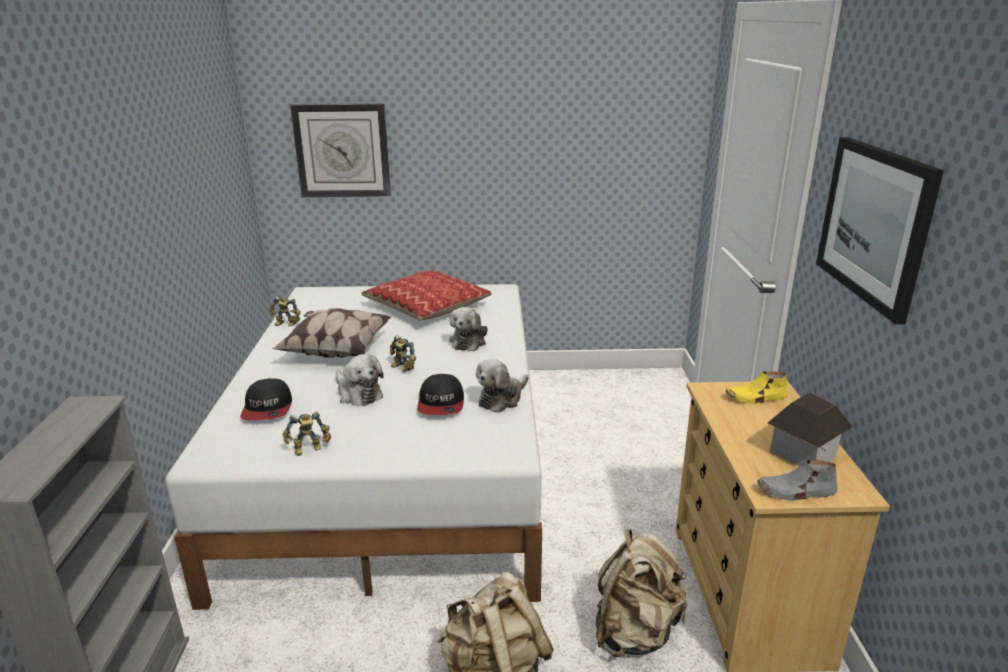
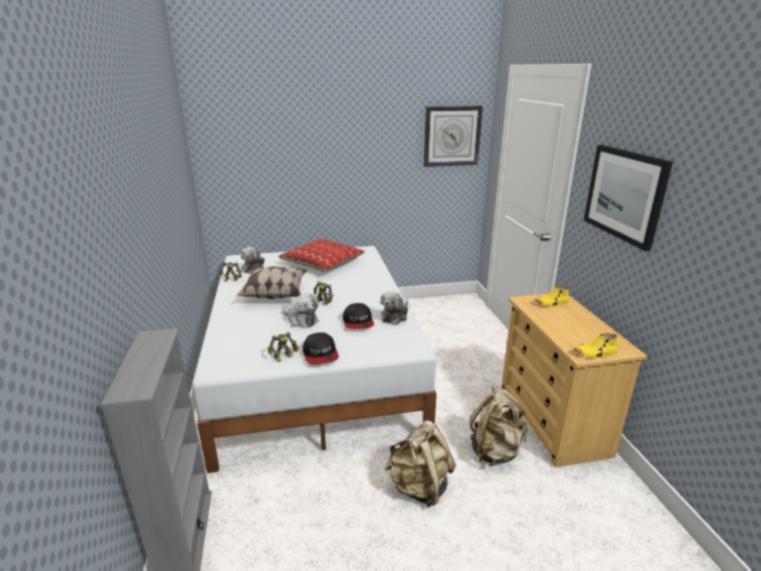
camera: 10 degrees left, 0 degrees up
(268, 409) = (244, 334): cap -> cap (320, 354)
(342, 151) = (257, 162): wall clock -> wall clock (452, 136)
(469, 341) = (359, 282): plush toy -> plush toy (254, 268)
(796, 491) = (595, 353): grey shoe -> yellow shoe
(803, 453) = (590, 332): toy house -> none

